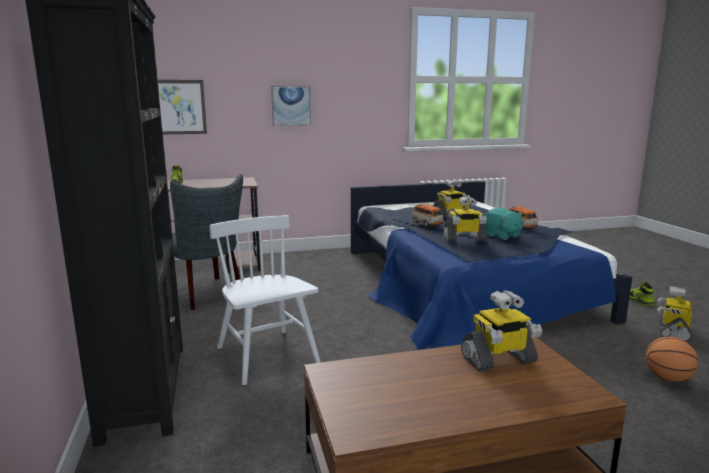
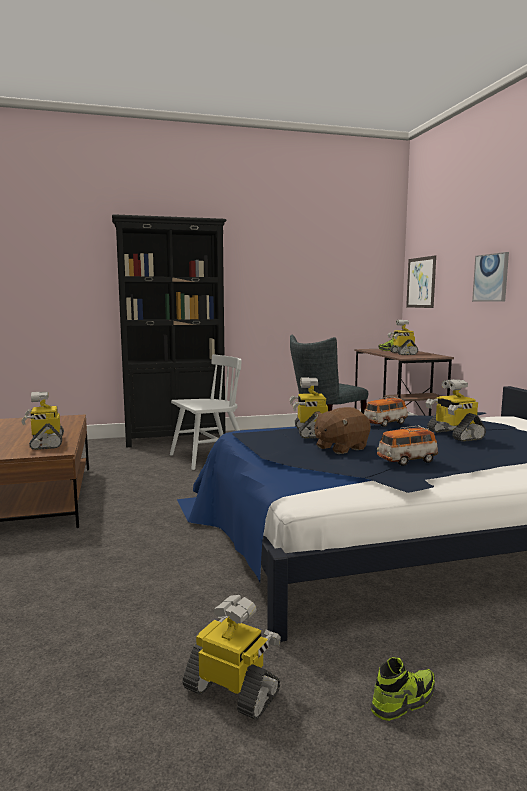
camera: 90 degrees right, 5 degrees down
(213, 183) = (402, 353): none -> toy robot
(501, 236) = (340, 448): turquoise plush toy -> brown plush toy
(668, 379) = (86, 621): basketball -> none

